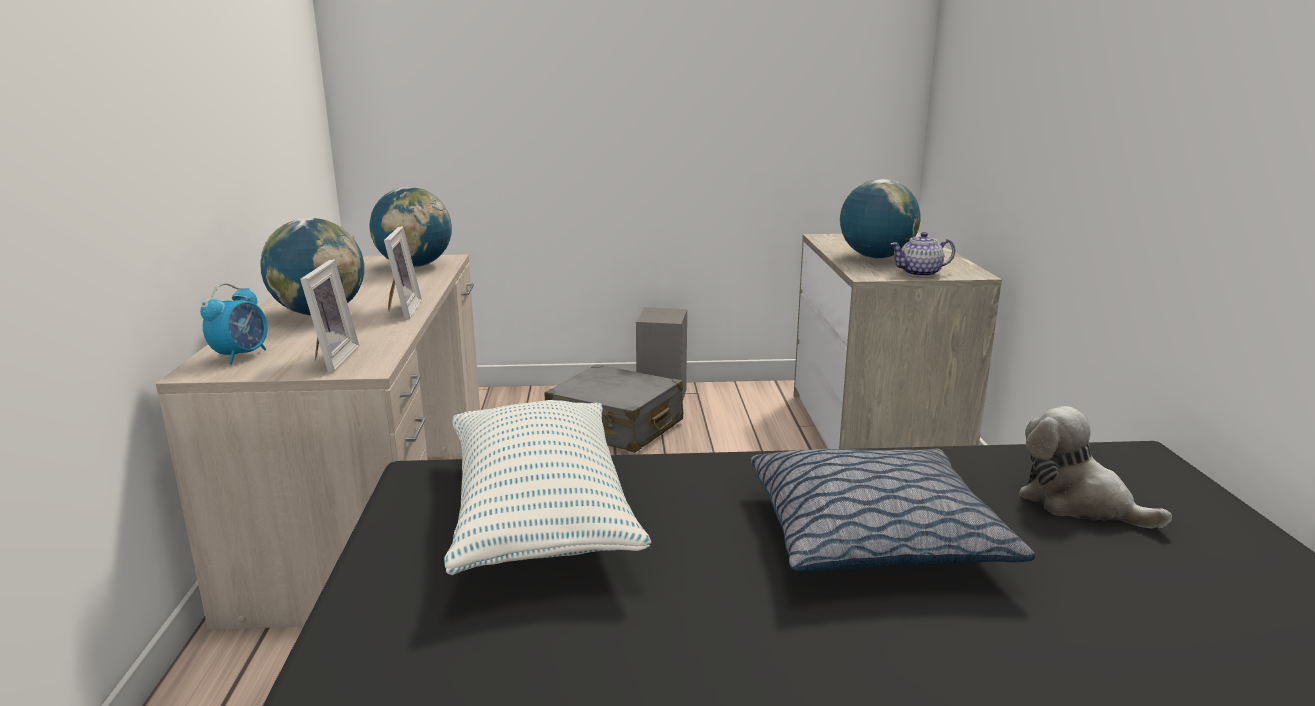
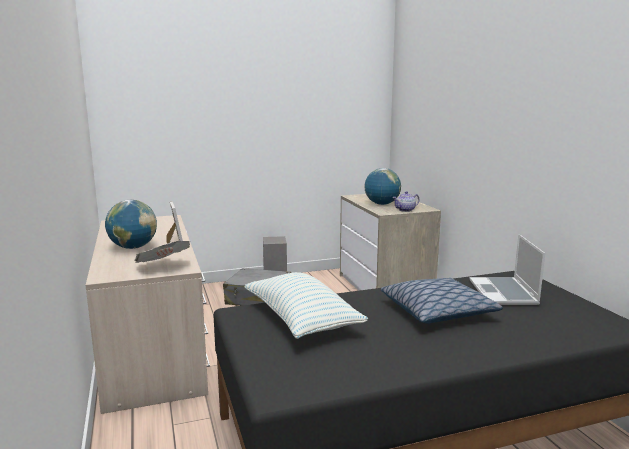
camera: 15 degrees left, 5 degrees down
(242, 355) = (116, 269): alarm clock -> none
(329, 359) = (163, 267): picture frame -> newspaper
(414, 266) = (158, 222): globe -> none
(1078, 503) = (504, 293): plush toy -> laptop

